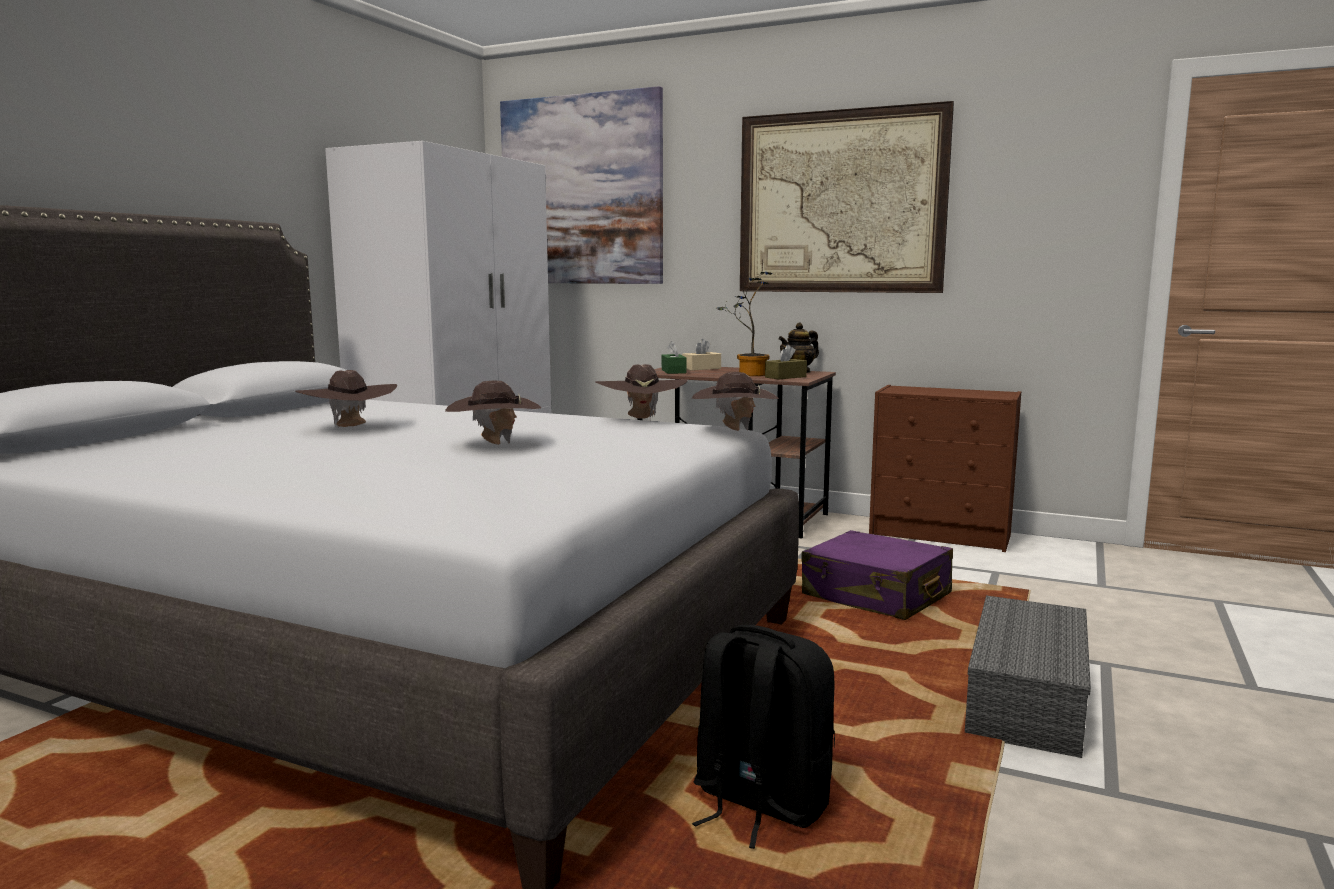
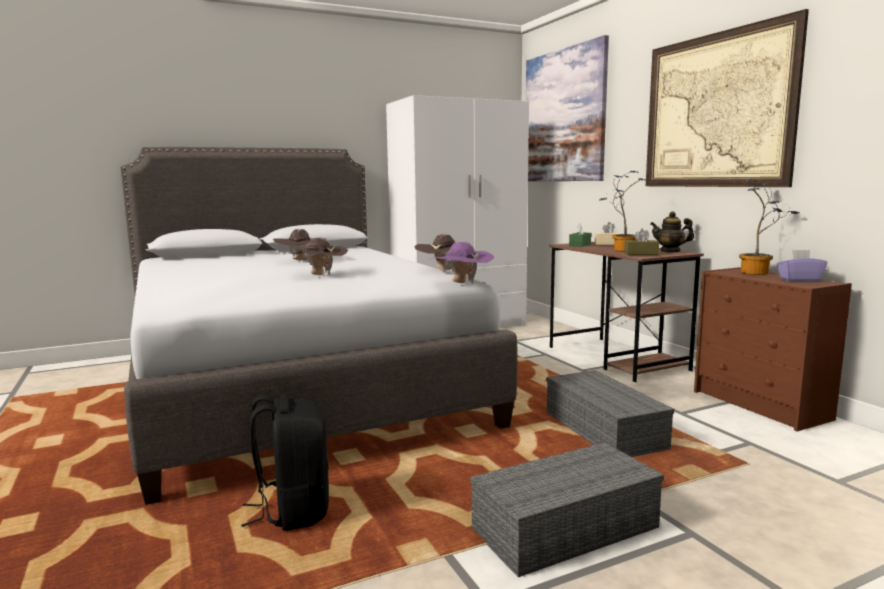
camera: 40 degrees right, 0 degrees up
(734, 431) = (461, 283): brown hat -> purple hat
(876, 596) = (606, 431): purple suitcase -> grey storage box
(925, 389) = (759, 273): none -> potted plant
(977, 392) = (799, 279): none -> purple tissue box

